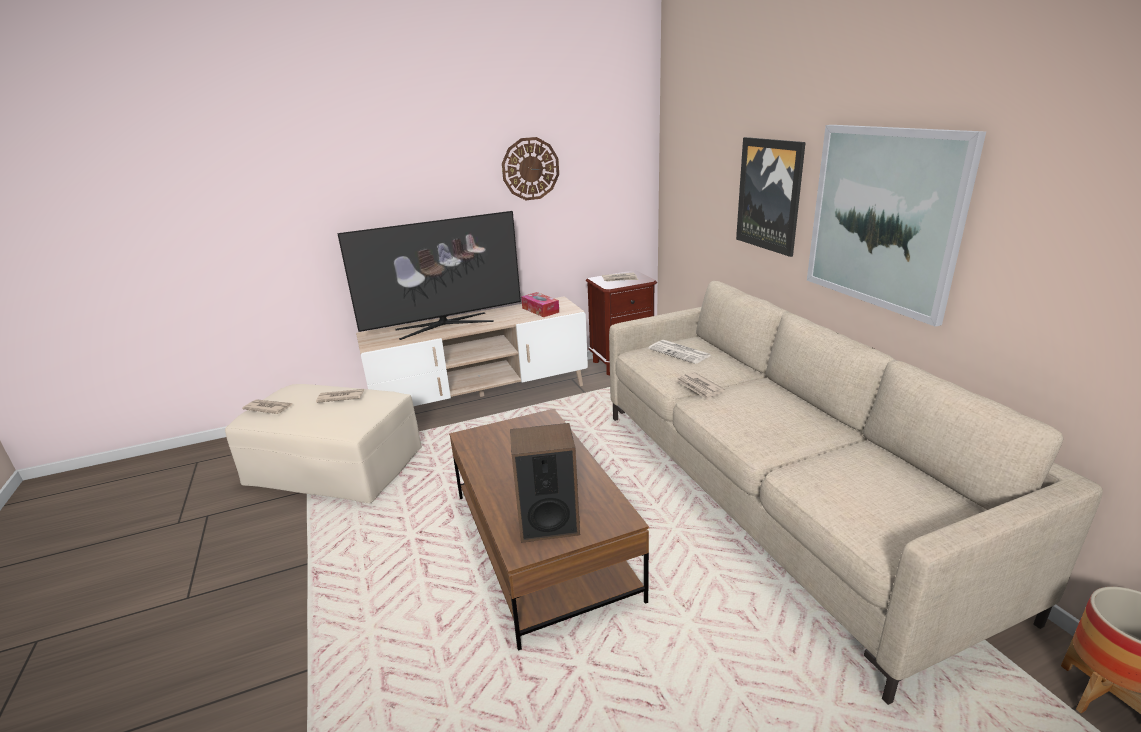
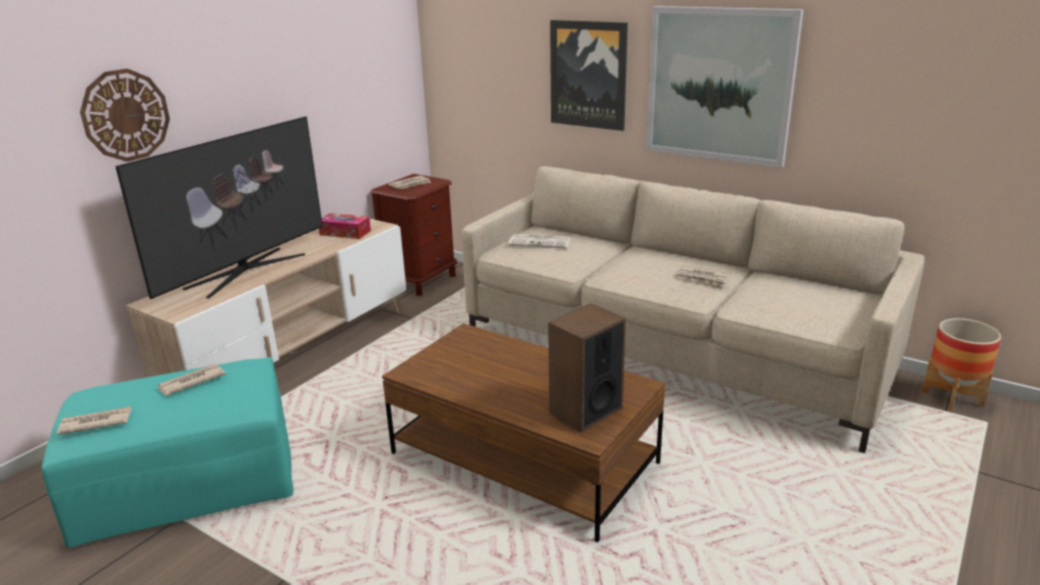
camera: 35 degrees left, 0 degrees up
(335, 468) = (189, 482): beige ottoman -> turquoise ottoman
(530, 169) = (305, 65): wall clock -> wall clock (125, 115)
(699, 387) = (594, 266): newspaper -> newspaper (703, 278)

